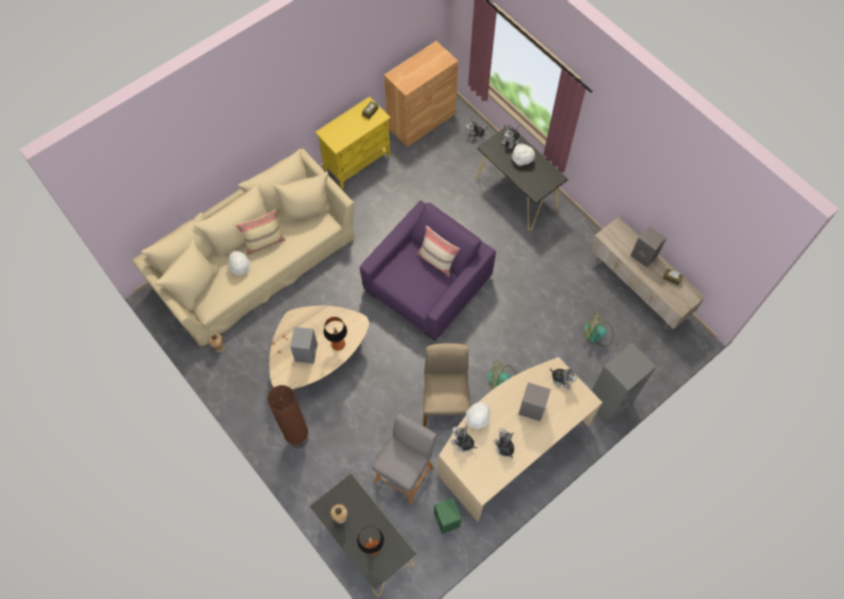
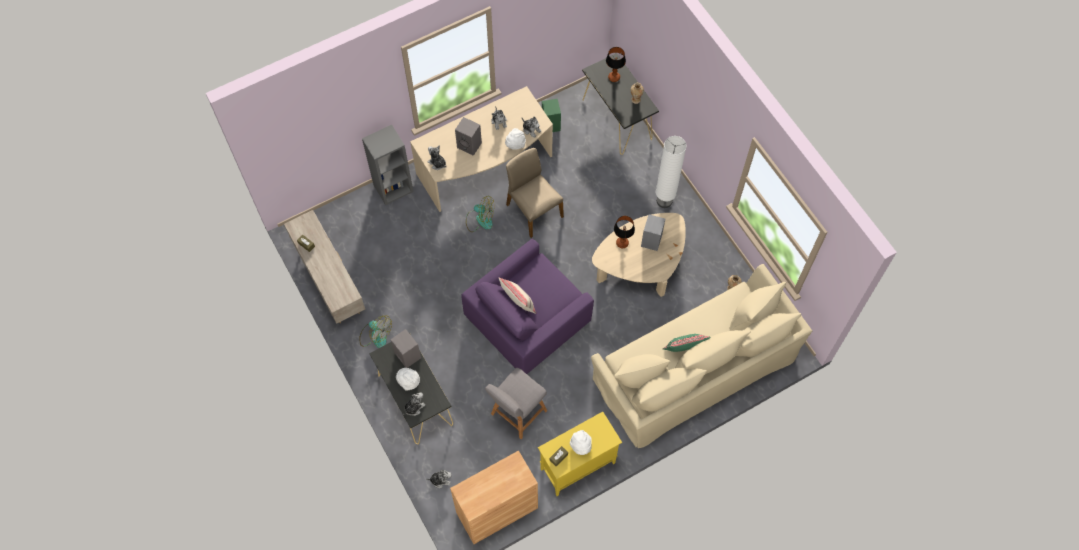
camera: 170 degrees left, 0 degrees up
(240, 267) = (708, 327): white hat -> white hat (581, 446)
(264, 242) = (683, 350): beige pillow -> green pillow
(298, 438) = (664, 201): brown floor lamp -> white floor lamp
(405, 471) = (577, 162): grey stool -> grey stool (517, 414)
(445, 401) = (533, 210): beige chair -> beige chair turned 135 degrees clockwise
(597, 335) = (383, 245): fan -> fan (375, 335)
(644, 255) = (322, 270): grey speaker -> grey speaker (407, 355)

